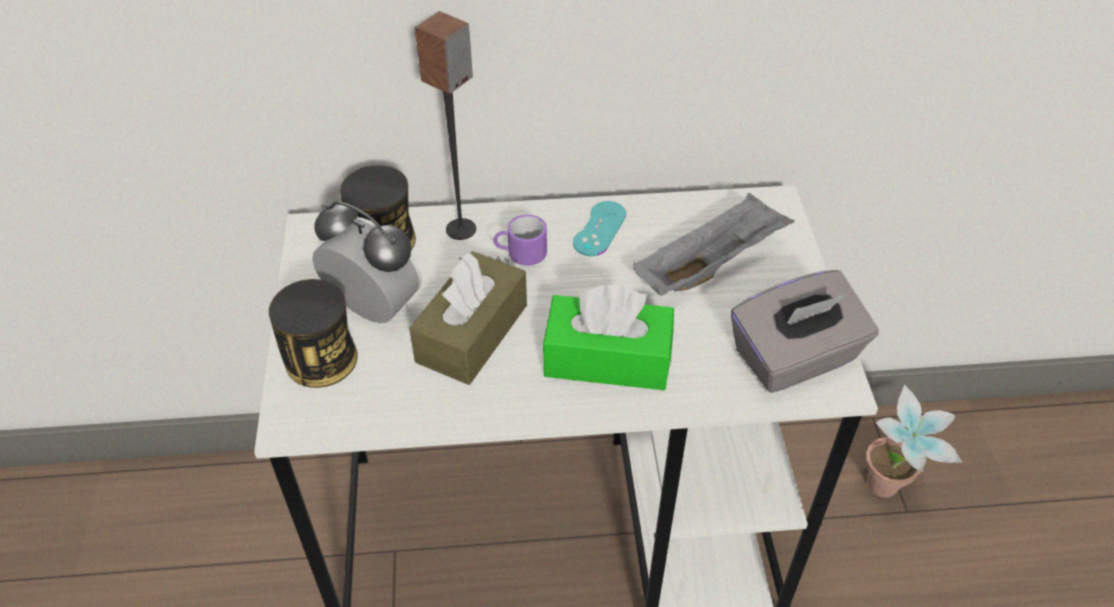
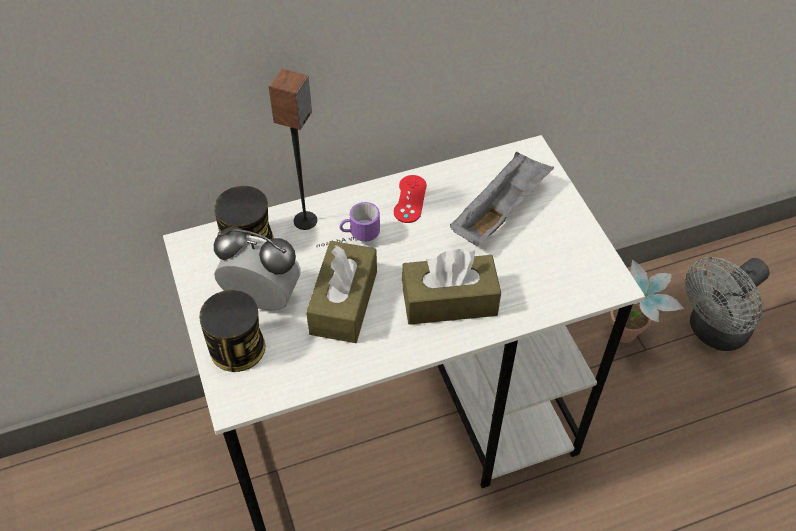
camera: 15 degrees left, 5 degrees up
(599, 229) = (410, 199): turquoise game controller -> red game controller
(607, 359) = (449, 301): green tissue box -> brown tissue box
(795, 358) = (580, 271): grey tissue box -> none
(1006, 510) = (713, 332): none -> grey fan

